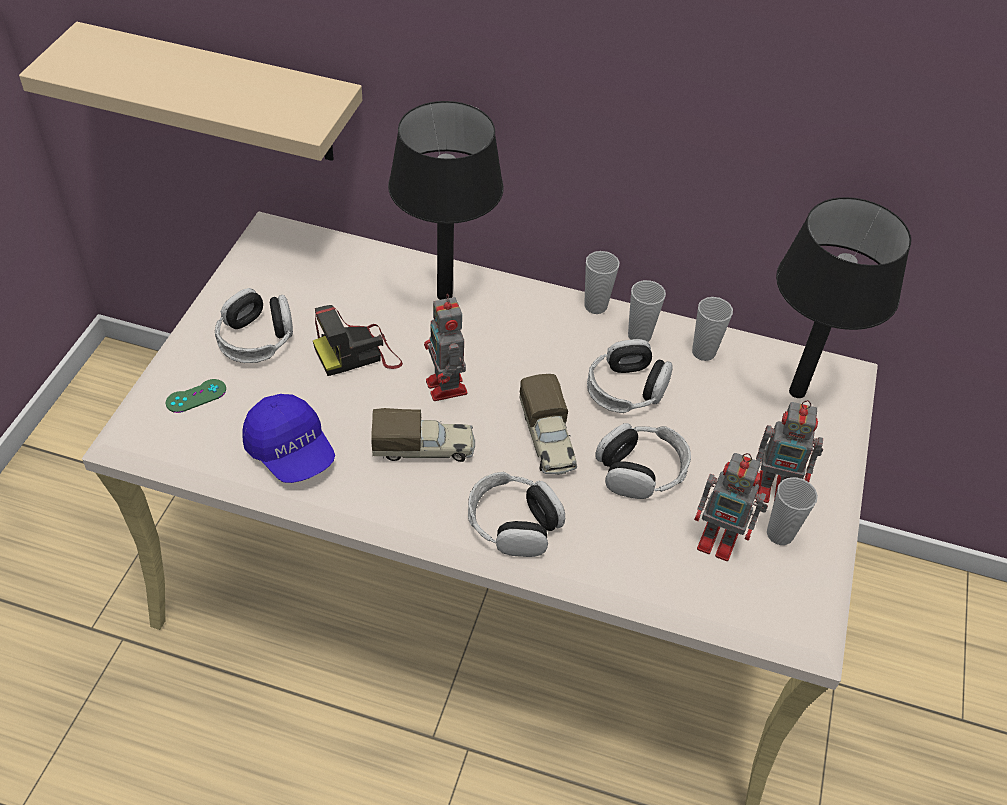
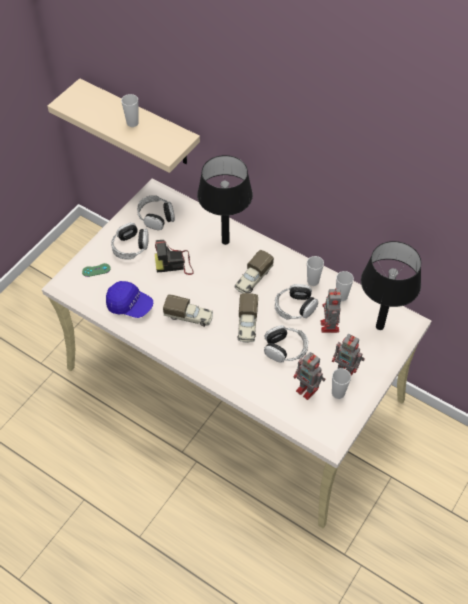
camera: 20 degrees right, 5 degrees up
(291, 452) = (130, 305): blue cap -> blue cap turned 45 degrees counterclockwise
(447, 388) = (209, 289): toy robot -> toy robot (329, 327)
(513, 523) = (216, 360): headphones -> headphones (156, 217)
(524, 353) = (253, 279): none -> toy truck
(595, 306) = (297, 261): cup -> cup (132, 123)

